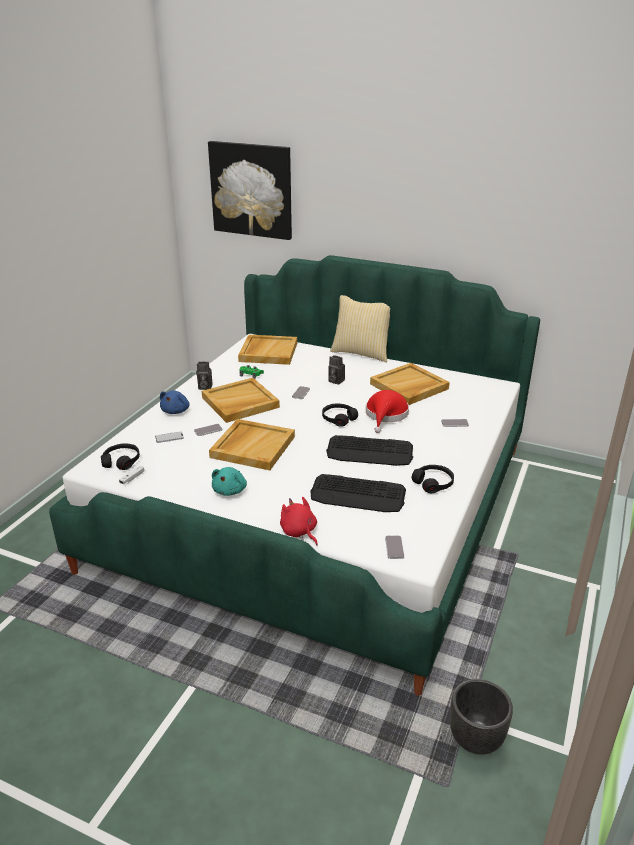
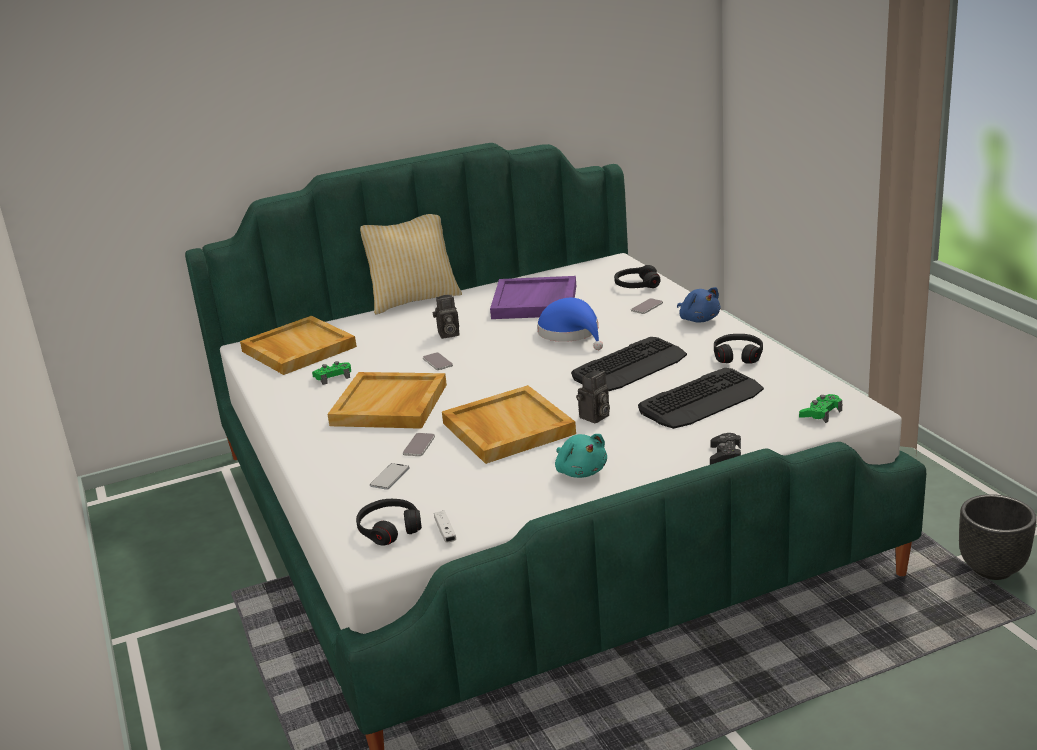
camera: 45 degrees left, 5 degrees down
(176, 411) = (329, 453): blue plush toy -> blue plush toy (698, 319)
(204, 387) = (304, 416): camera -> camera (594, 417)
(251, 190) = (154, 112): picture -> none
(299, 532) = (725, 455): red plush toy -> black game controller
(338, 419) = (534, 360): black headphones -> black headphones (636, 285)
(386, 415) = (571, 333): red hat -> blue hat
(394, 547) = (821, 413): phone -> green game controller
(409, 387) = (535, 302): beige tray -> purple tray

